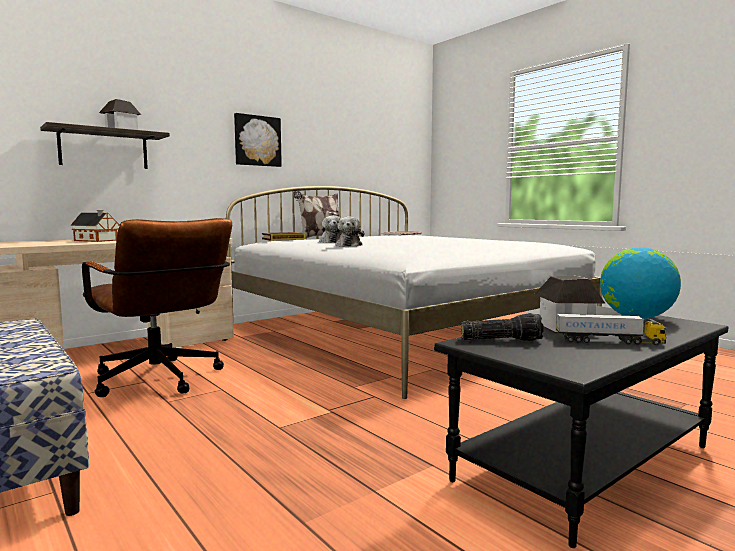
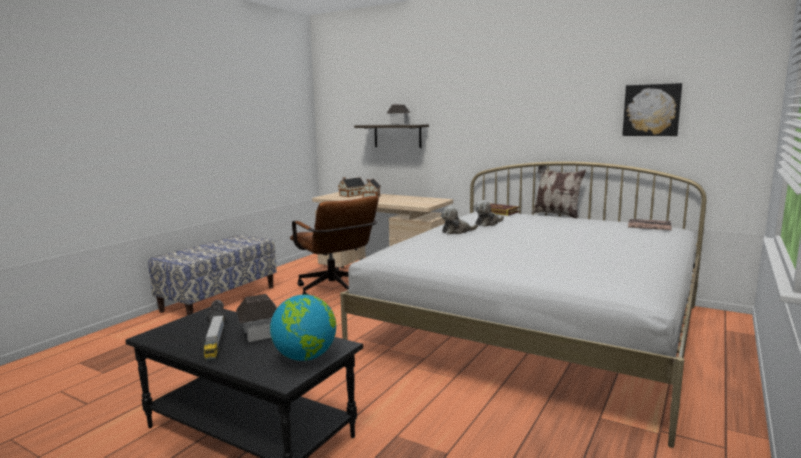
camera: 70 degrees right, 5 degrees up
(45, 242) = (351, 195): none -> toy house
(161, 381) = (335, 291): brown office chair -> brown office chair turned 60 degrees counterclockwise
(257, 141) = (505, 120): picture -> picture (651, 110)

